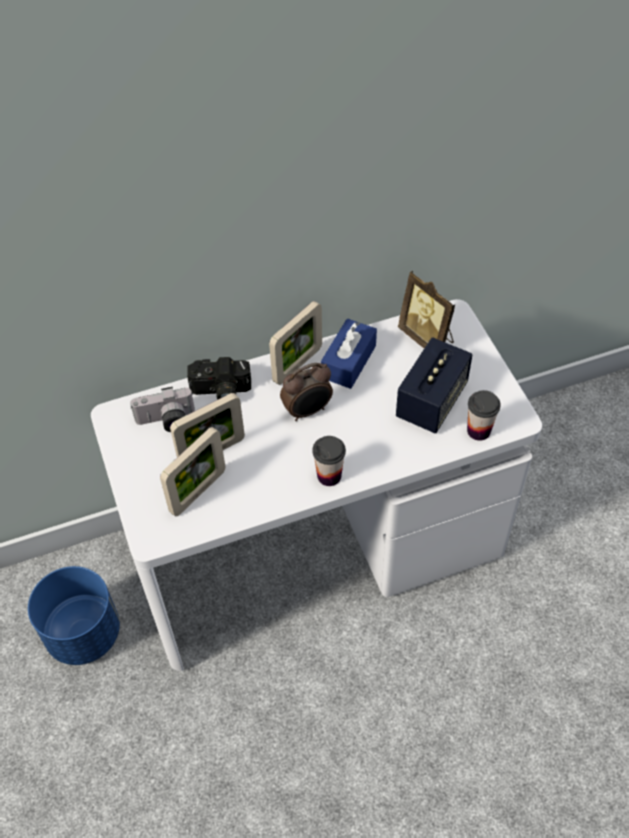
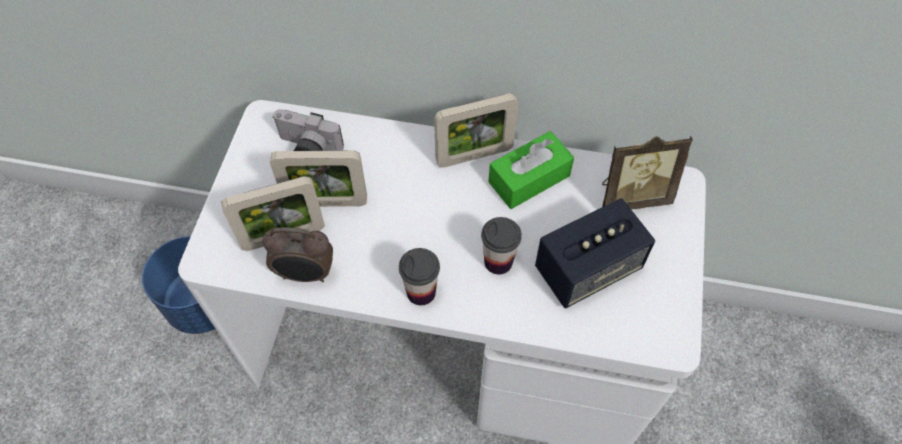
camera: 30 degrees right, 5 degrees up
(220, 391) = (379, 144): camera -> none
(308, 411) = (449, 210): alarm clock -> alarm clock (306, 274)
(348, 361) = (529, 179): blue tissue box -> green tissue box
(427, 338) = (632, 196): picture frame -> picture frame turned 90 degrees counterclockwise
(478, 430) = (618, 331): cup -> cup (498, 261)

